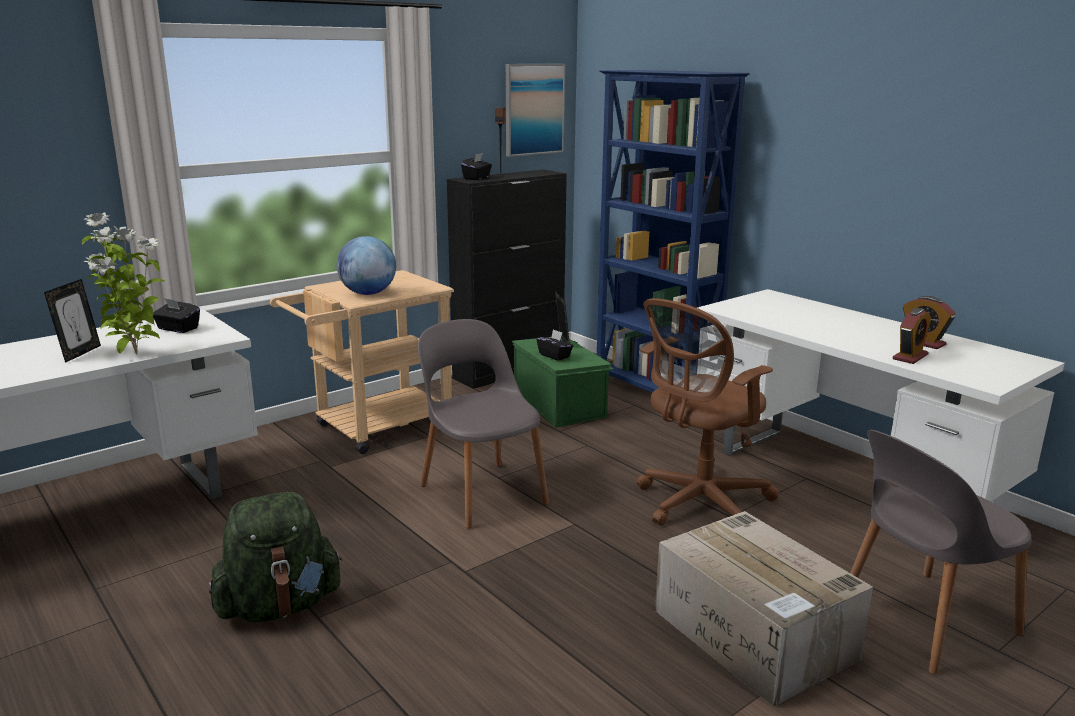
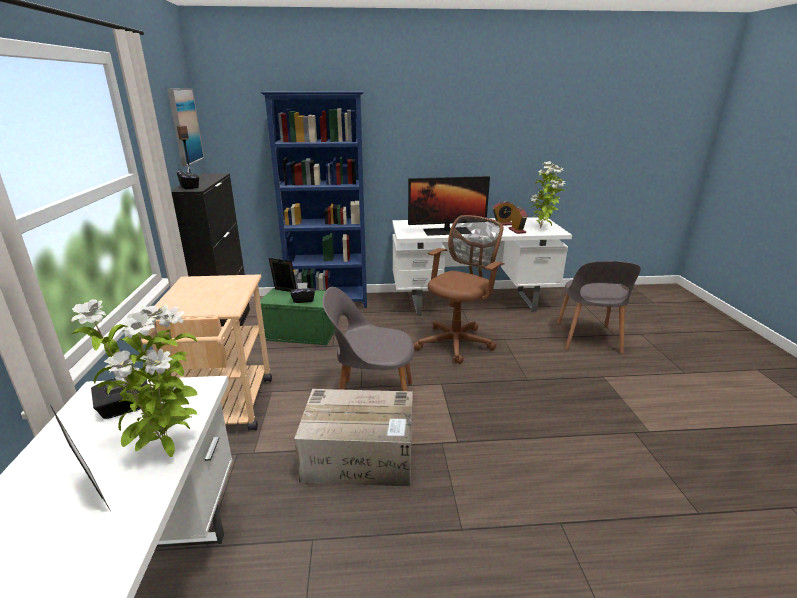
camera: 55 degrees left, 5 degrees up
(279, 606) = (432, 546): green backpack -> none
(368, 293) = (217, 301): globe -> none
(698, 504) = (457, 342): brown office chair -> brown office chair turned 135 degrees counterclockwise
(756, 635) = (577, 378): cardboard box -> cardboard box (361, 455)
(790, 322) = (447, 231): none -> monitor
(973, 370) = (541, 228): none -> potted plant

